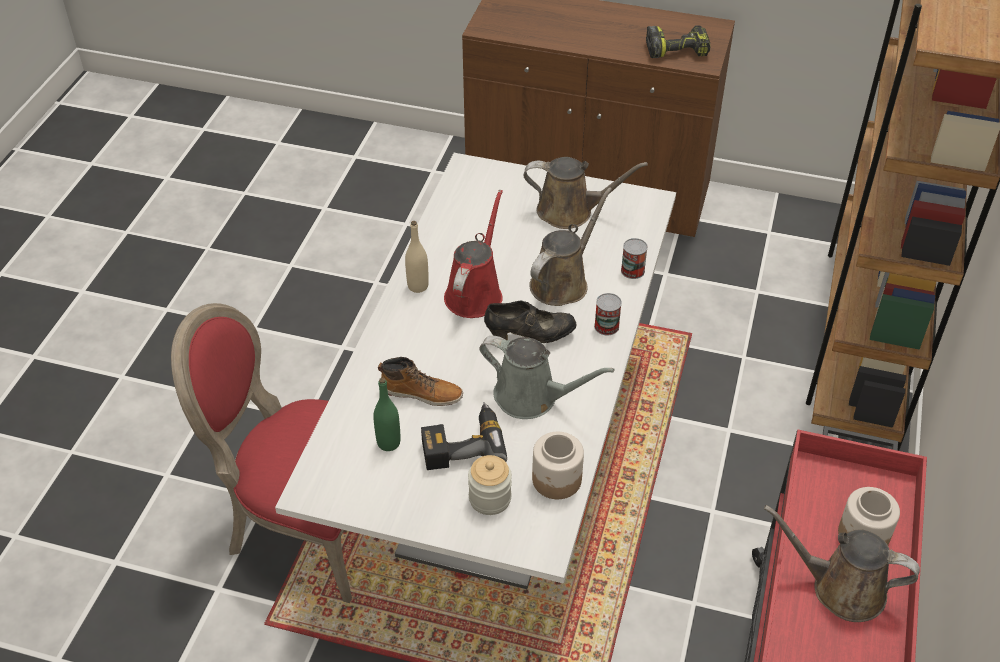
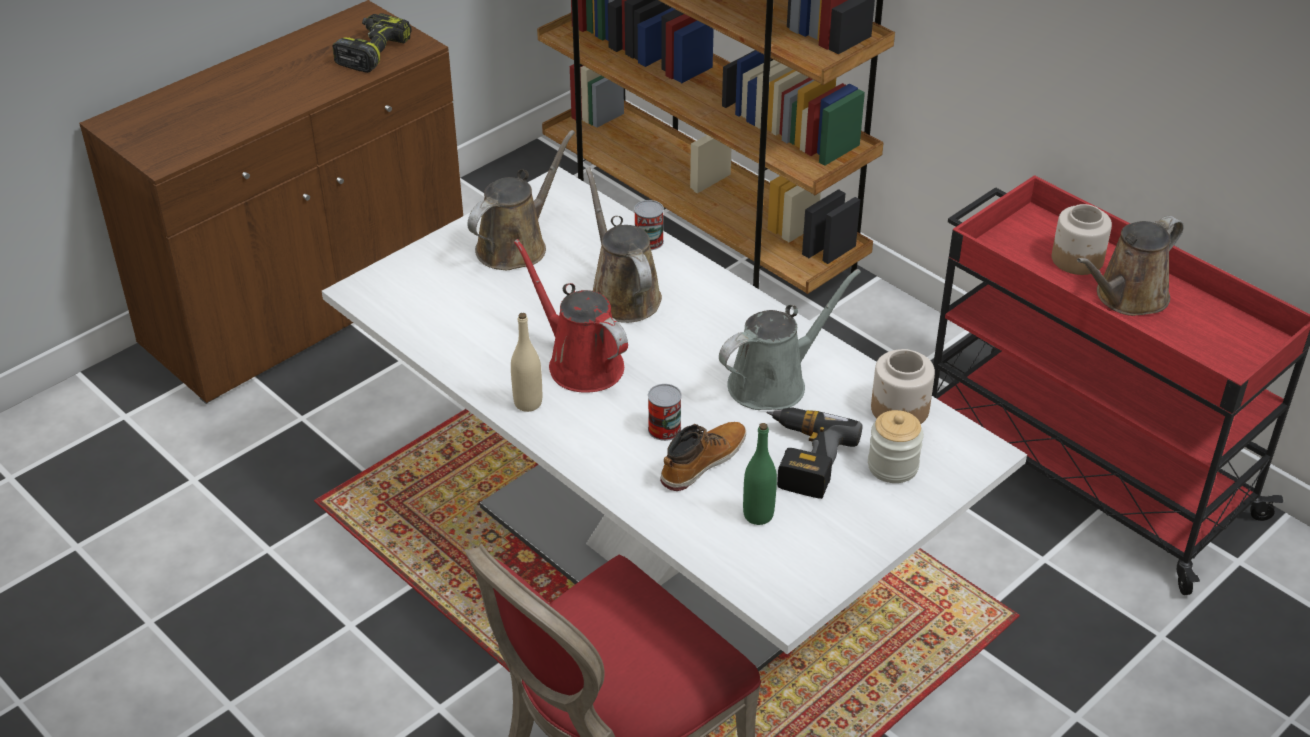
camera: 60 degrees left, 5 degrees down
(530, 336) = (684, 349): black shoe -> none
(606, 326) = (714, 291): can -> can (664, 429)

